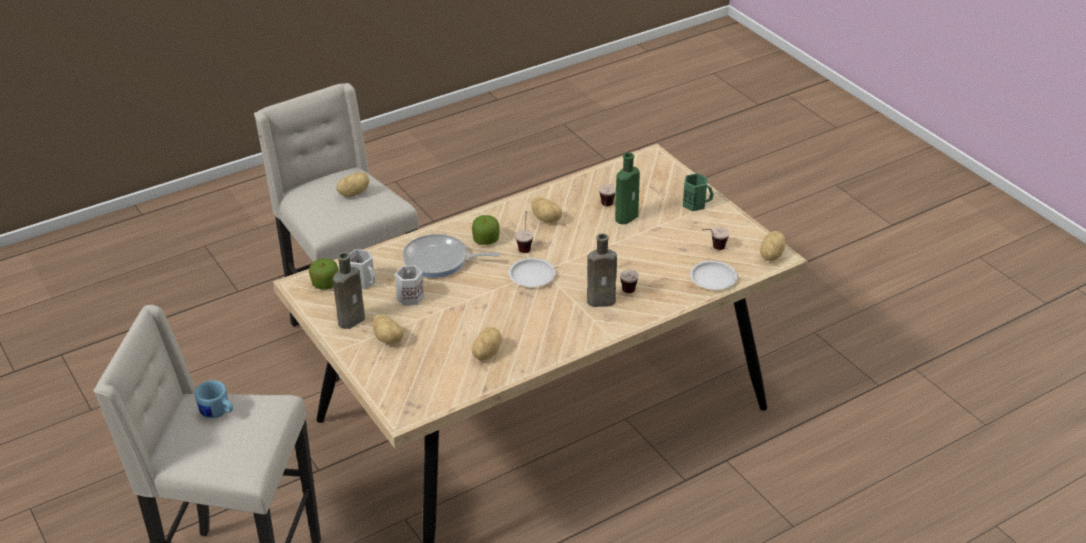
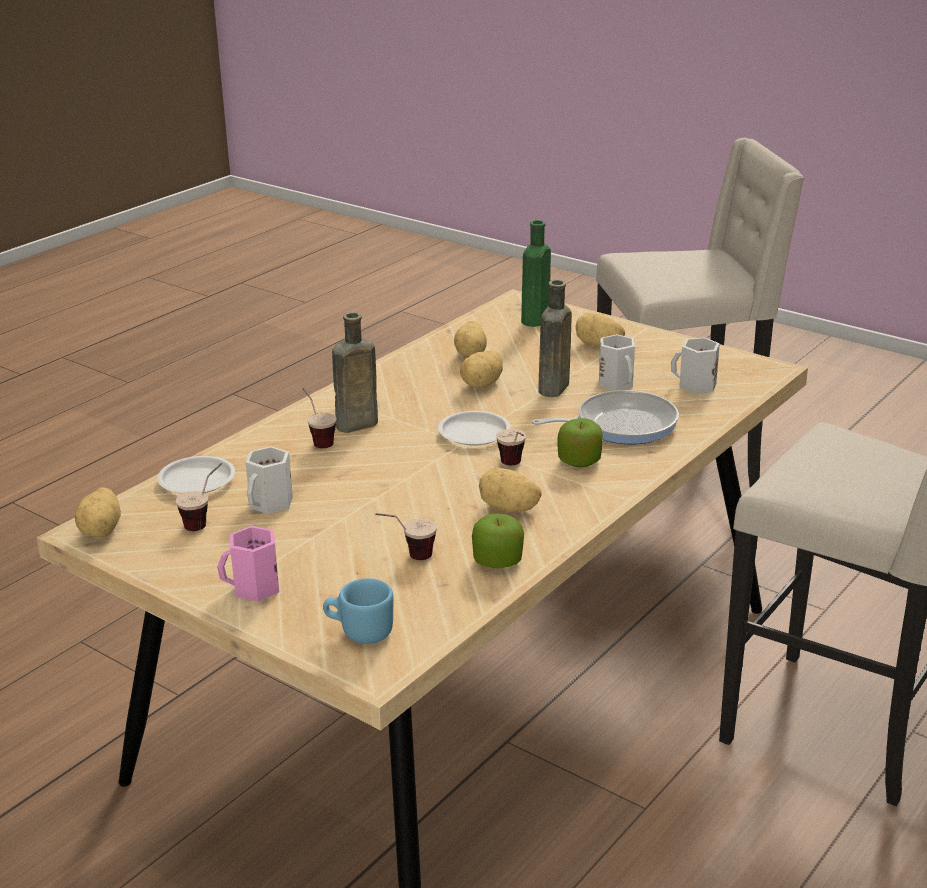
camera: 160 degrees right, 10 degrees down
(218, 413) = (701, 272): blue mug -> blue mug (359, 632)
(325, 284) = (739, 375): apple -> apple (497, 561)
(353, 193) = (855, 479): potato -> potato (483, 384)
(353, 319) = (661, 353): brown bottle -> brown bottle (553, 389)
(627, 216) = (372, 540): green bottle -> green bottle (534, 320)
(673, 251) = (271, 503): none -> white mug
(695, 203) = (254, 588): green mug -> pink mug

